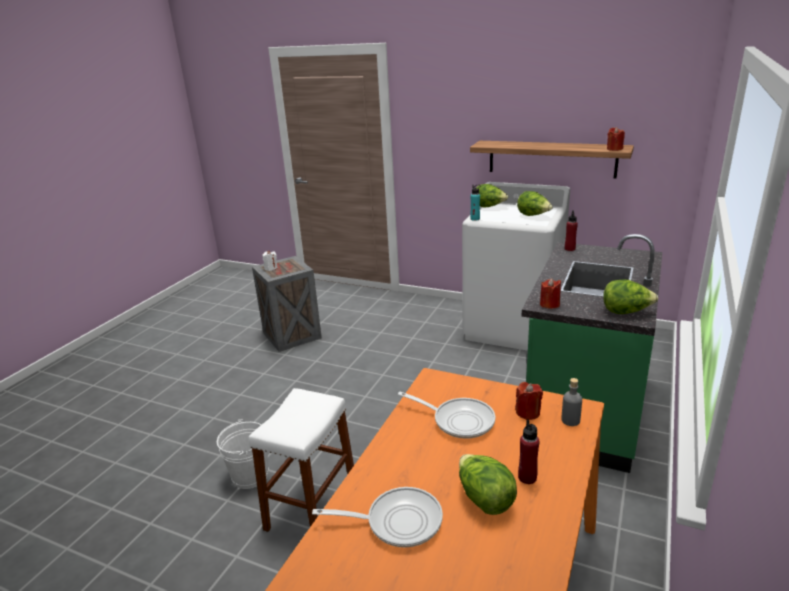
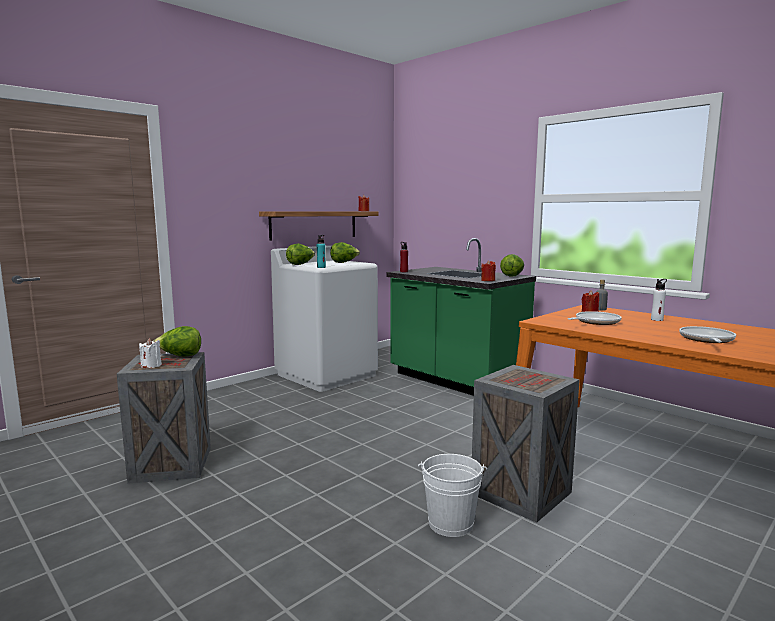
camera: 70 degrees left, 15 degrees down
(312, 507) = (519, 493): white stool -> crate
(484, 499) = (679, 326): lettuce -> lettuce (180, 356)
(527, 477) = (657, 319): red bottle -> white bottle

